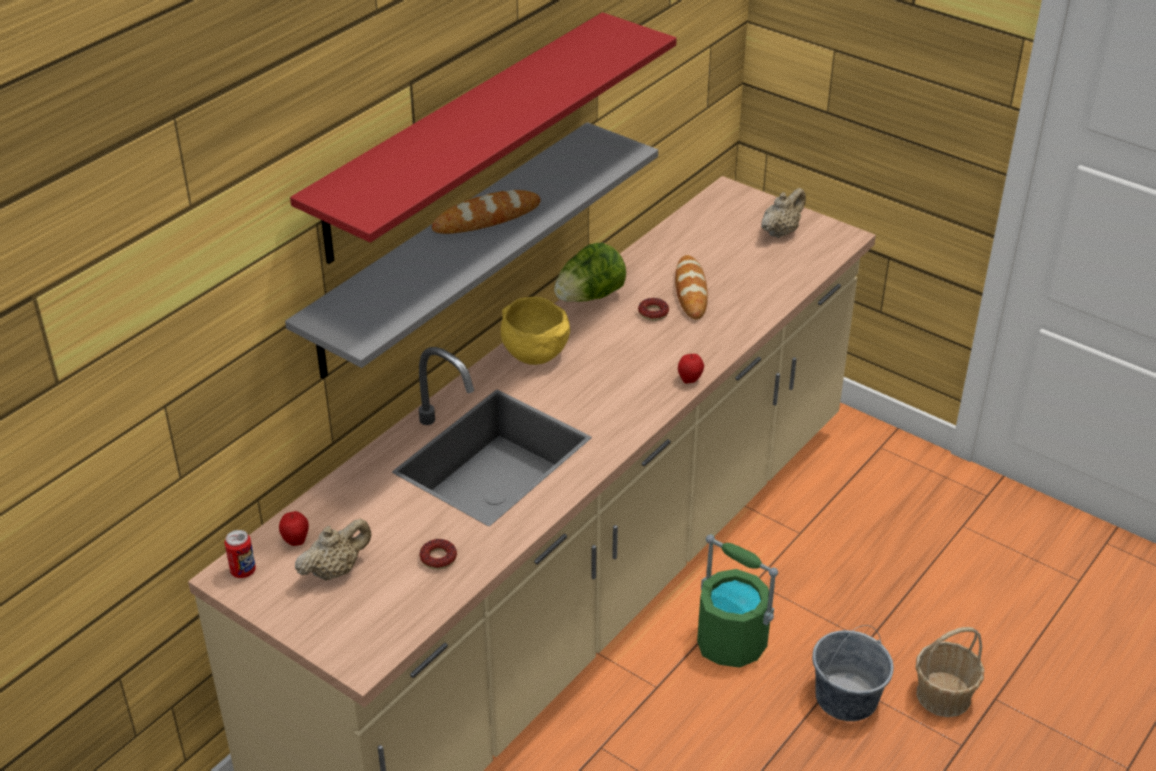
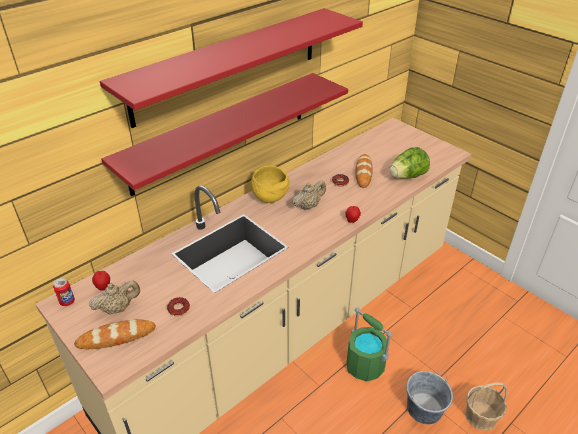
camera: 10 degrees right, 0 degrees up
(451, 248) = (221, 132): grey shelf -> red shelf
(487, 218) = (239, 115): bread -> bread (116, 337)
(589, 297) = (308, 170): lettuce -> lettuce (407, 176)
(781, 232) = (419, 147): beige teapot -> beige teapot (308, 206)

